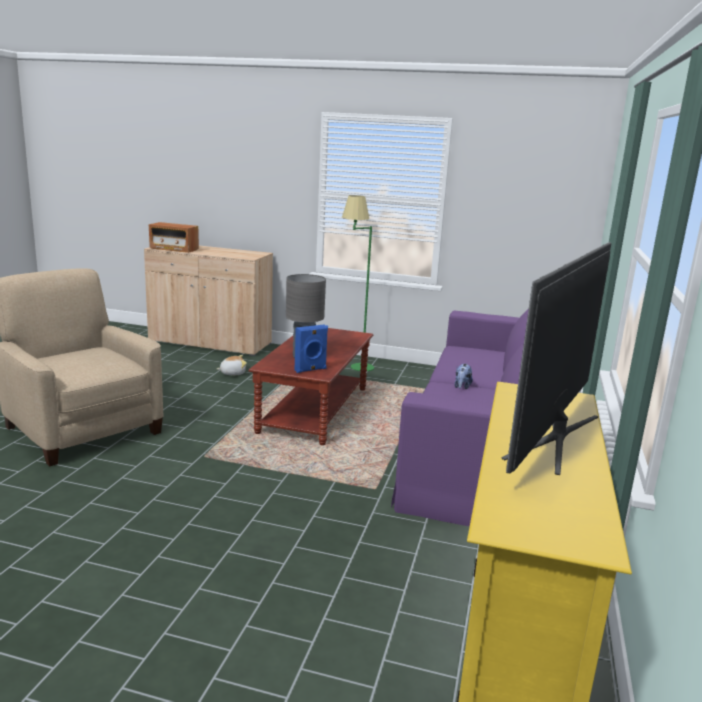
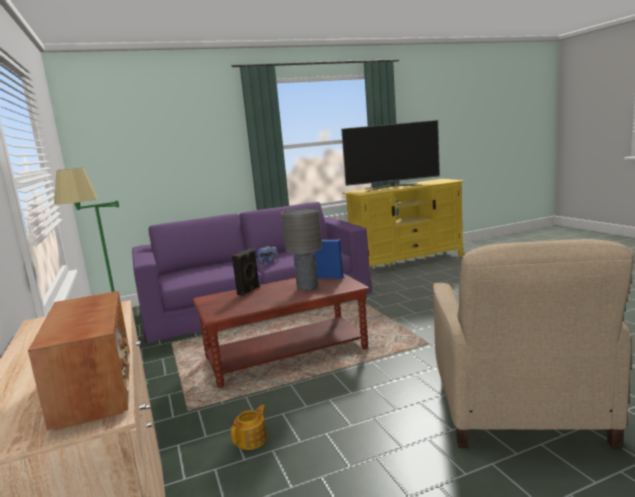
camera: 125 degrees left, 5 degrees down
(232, 373) = (252, 440): plush toy -> teapot
(345, 345) = (249, 291): none -> black speaker

